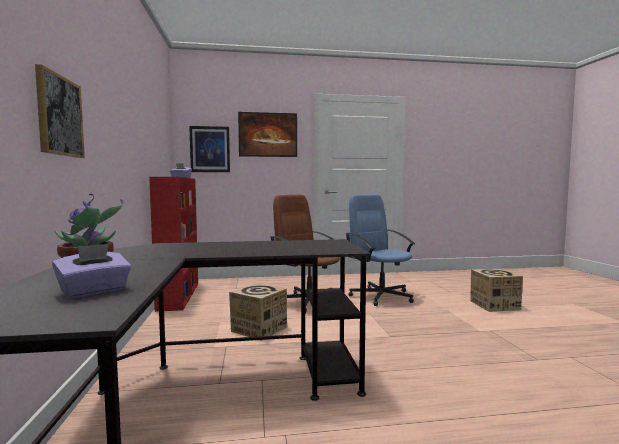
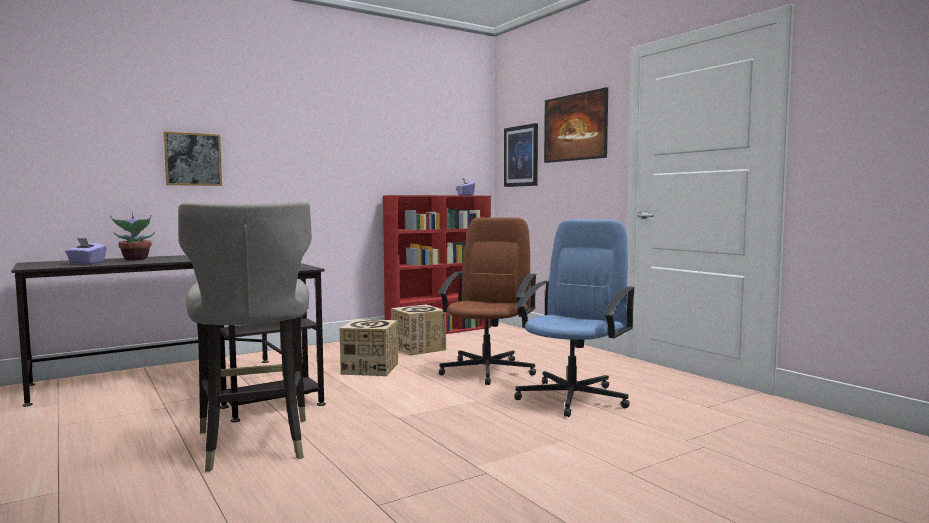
camera: 65 degrees right, 0 degrees up
(428, 389) = (254, 444): none -> grey stool
(494, 305) = (655, 476): cardboard box -> cardboard box (418, 348)

